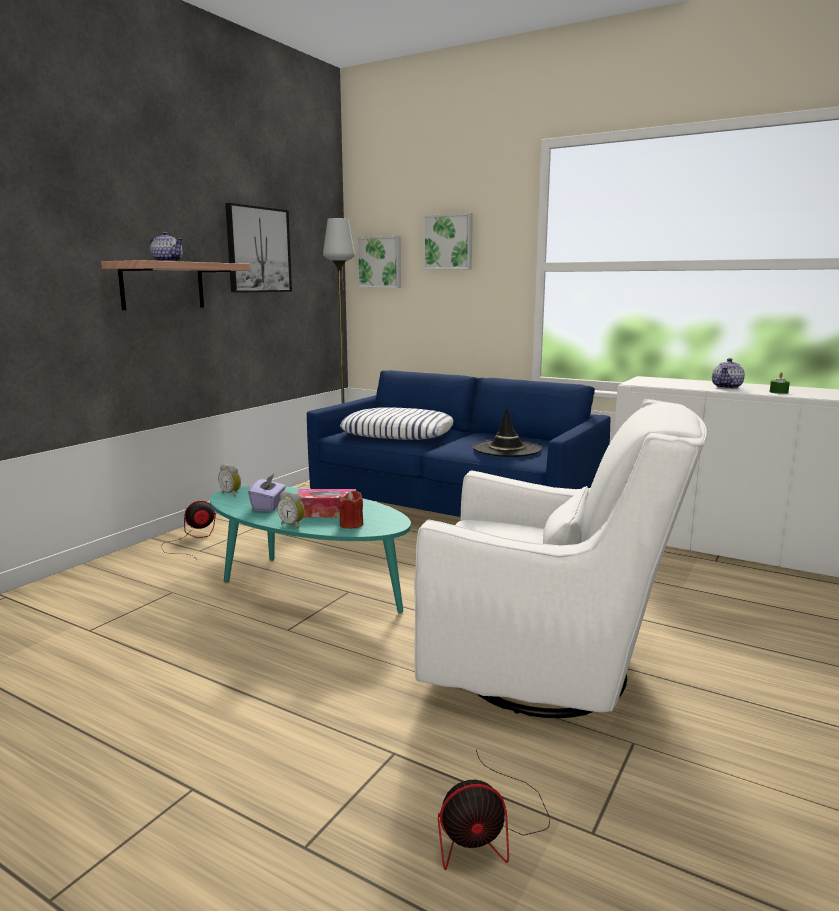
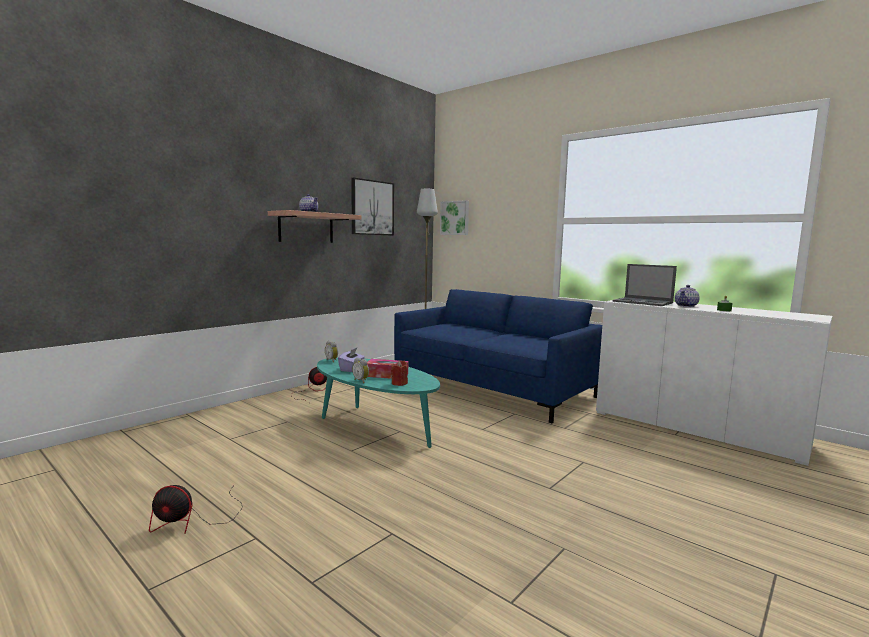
camera: 10 degrees right, 5 degrees down
(398, 433) = (454, 330): pillow -> none
(448, 242) = (499, 204): picture -> none
(488, 830) = (437, 590): fan -> fan (194, 520)
(507, 449) = (524, 343): black hat -> none
(549, 670) = (520, 494): white armchair -> none
(669, 383) = (643, 302): none -> laptop

